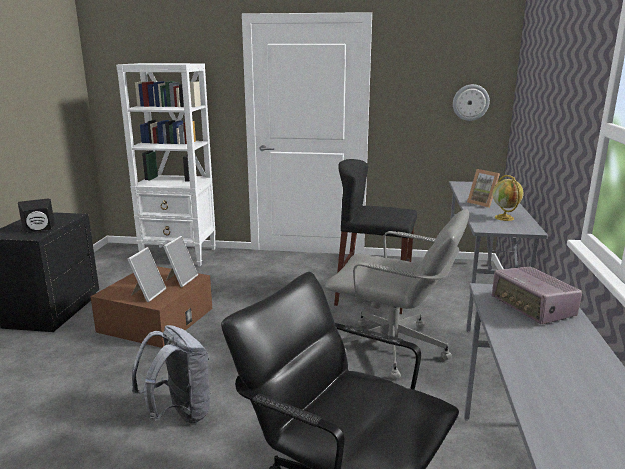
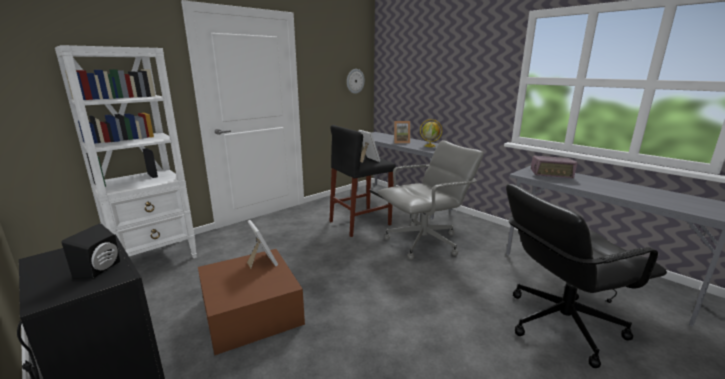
camera: 50 degrees left, 0 degrees up
(147, 294) = (261, 284): picture frame -> picture frame (367, 160)
(179, 414) = (412, 350): grey backpack -> none

